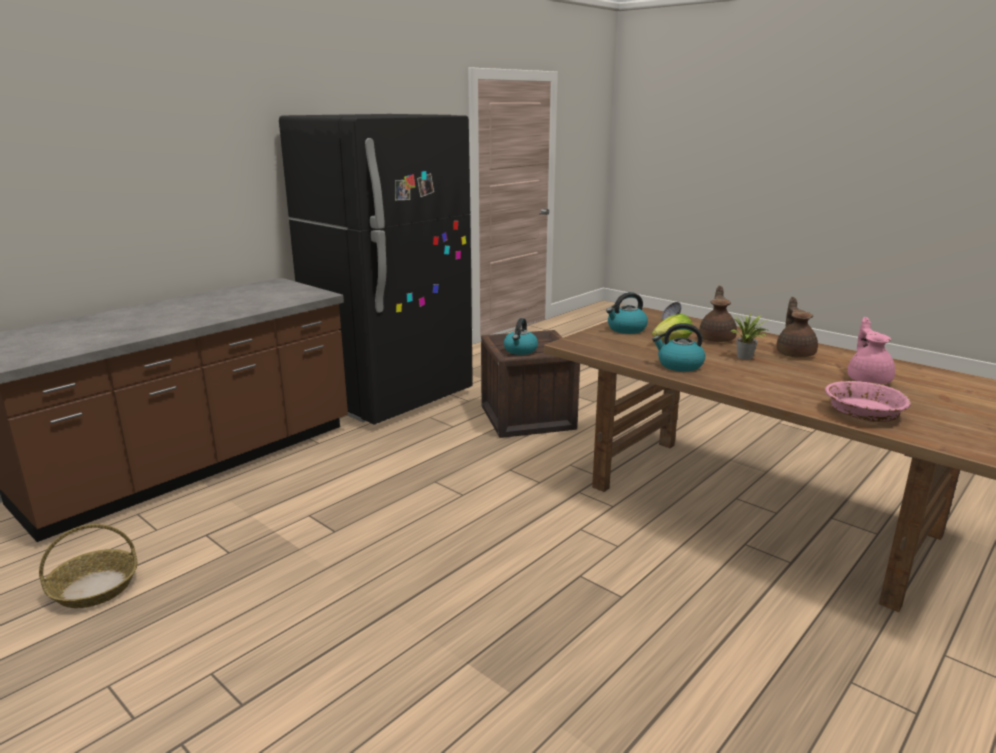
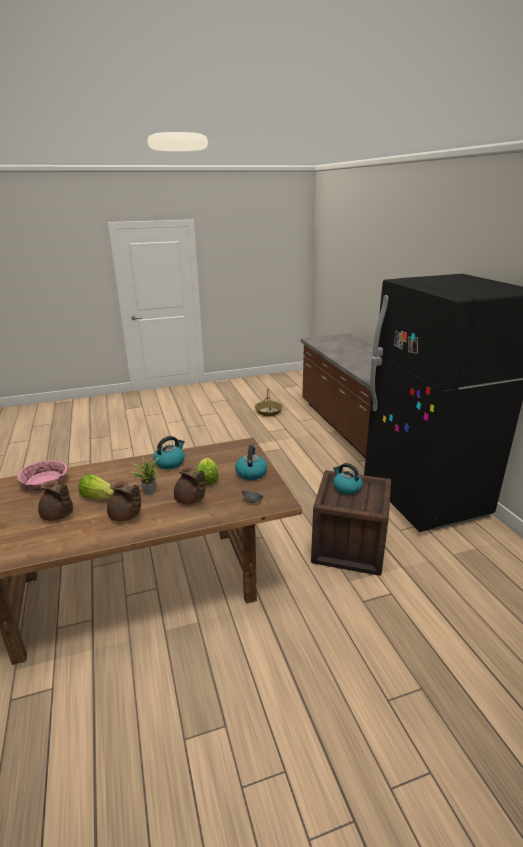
camera: 120 degrees right, 5 degrees up
(806, 374) = (98, 497): none -> lettuce
(868, 380) = (58, 515): pink teapot -> brown teapot

